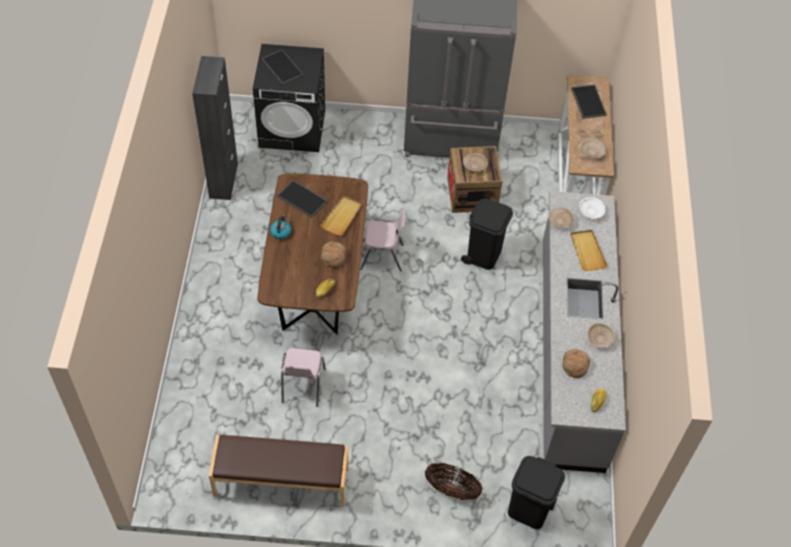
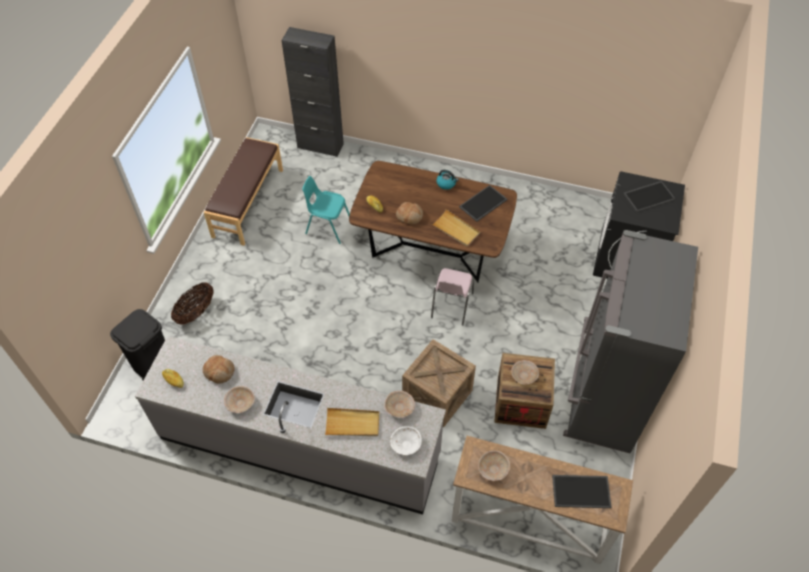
camera: 105 degrees right, 0 degrees up
(223, 181) = (562, 199): black cabinet -> black cabinet (320, 146)
(302, 386) = (328, 227): pink chair -> turquoise chair
(484, 254) = (437, 395): black trash can -> crate

